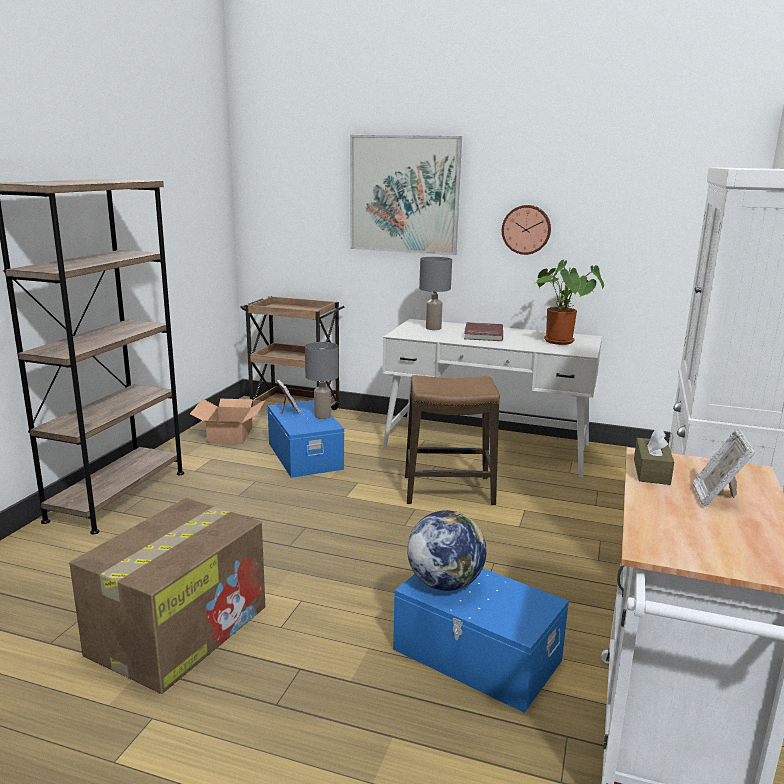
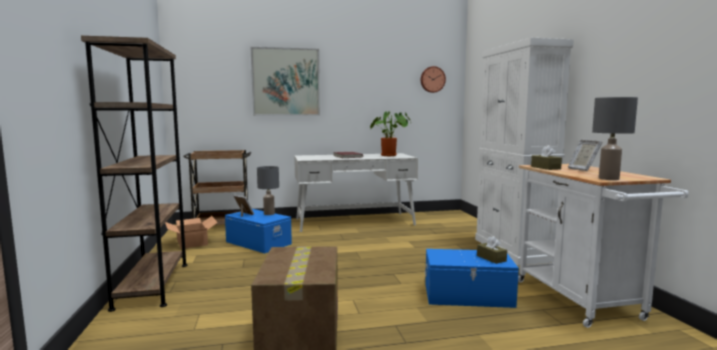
camera: 30 degrees left, 10 degrees down
(434, 328) = (317, 156): grey table lamp -> grey table lamp (609, 178)
(444, 583) = (447, 257): globe -> none
(448, 491) = (361, 241): stool -> none
(513, 610) = (491, 258): none -> brown tissue box
(526, 229) = (357, 99): wall clock -> wall clock (432, 79)

